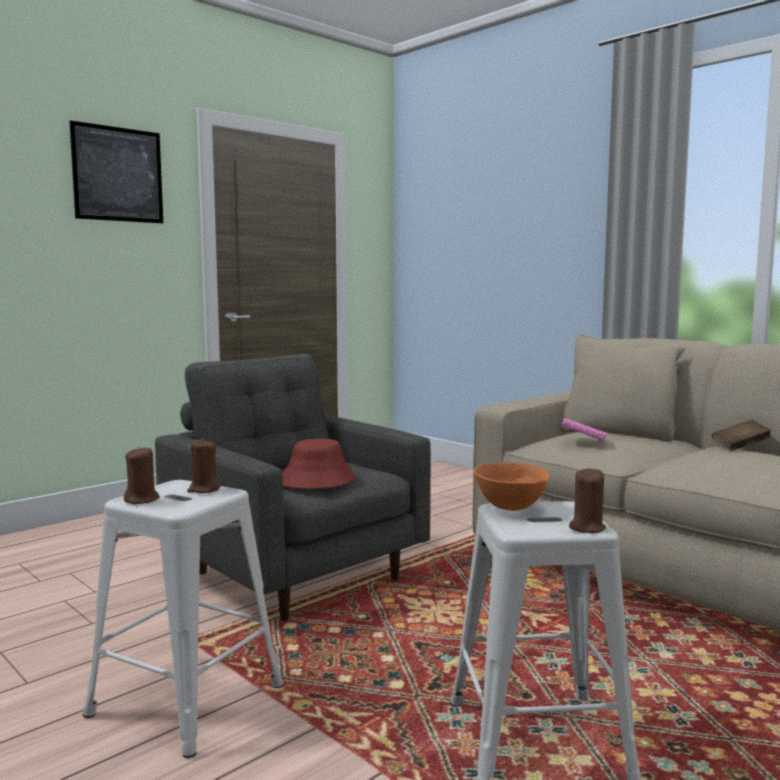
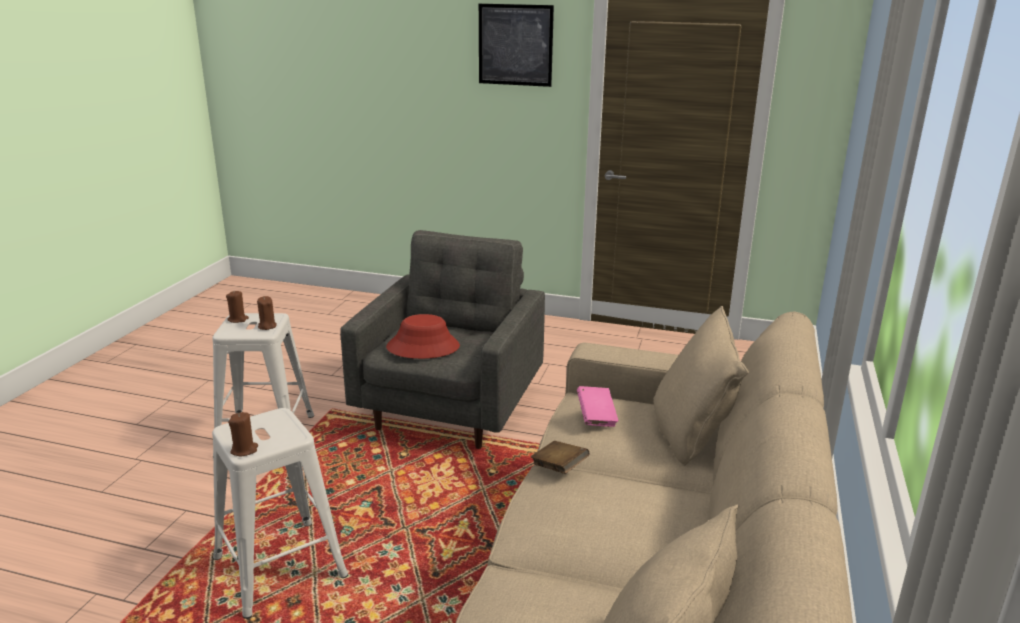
camera: 60 degrees right, 15 degrees up
(511, 508) = (276, 418): orange bowl -> none
(740, 447) = (685, 509): brown book -> brown book (559, 468)

